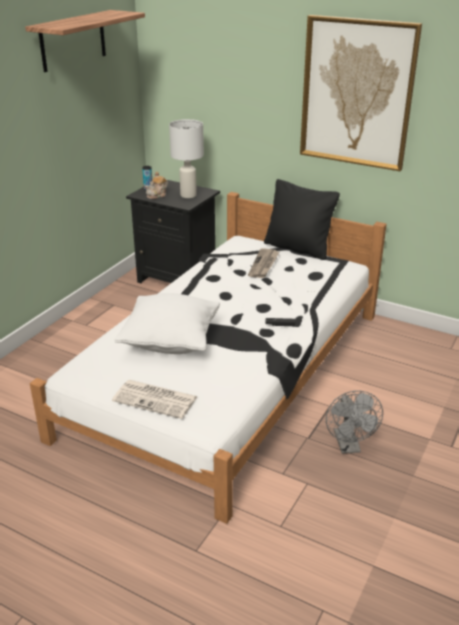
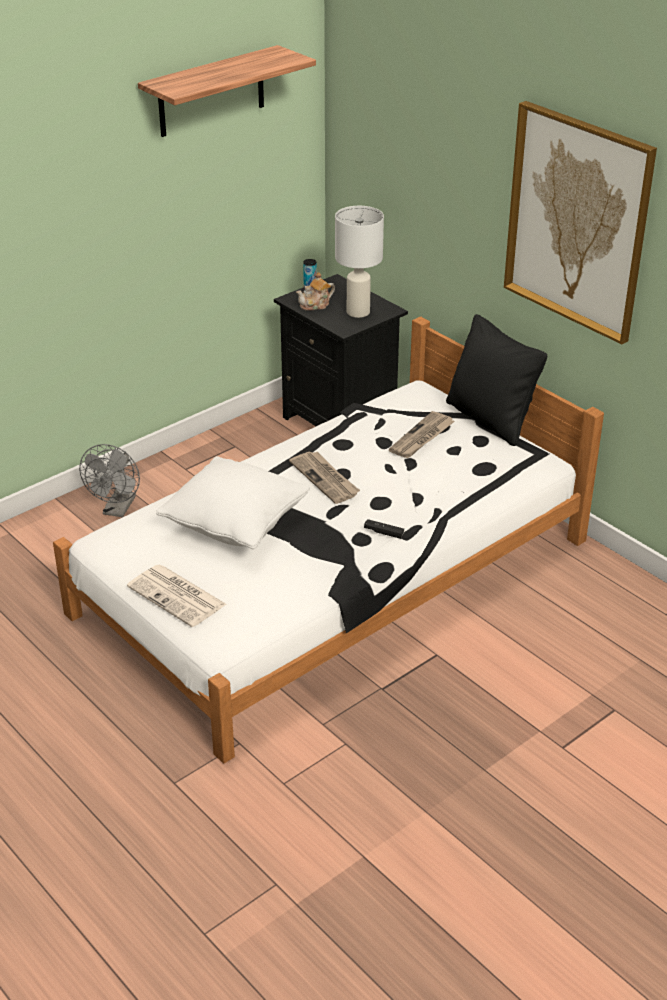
camera: 20 degrees right, 5 degrees up
(216, 300) = (325, 479): none -> newspaper
(349, 446) = (426, 712): grey fan -> grey fan (117, 510)

